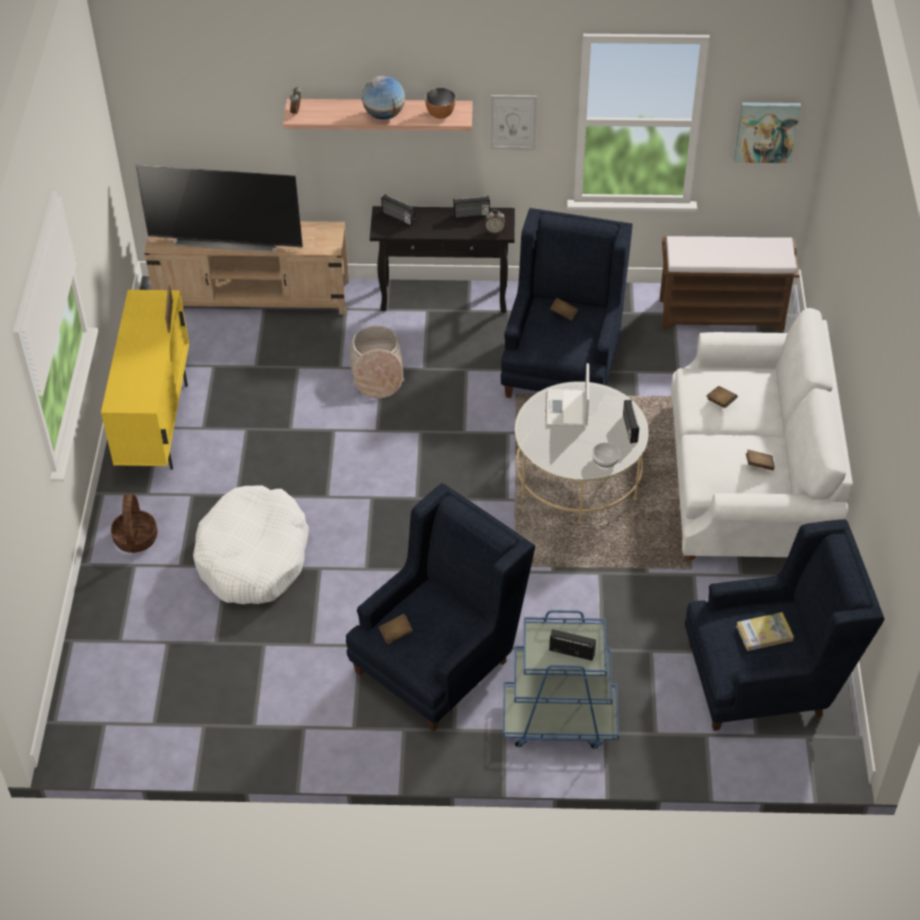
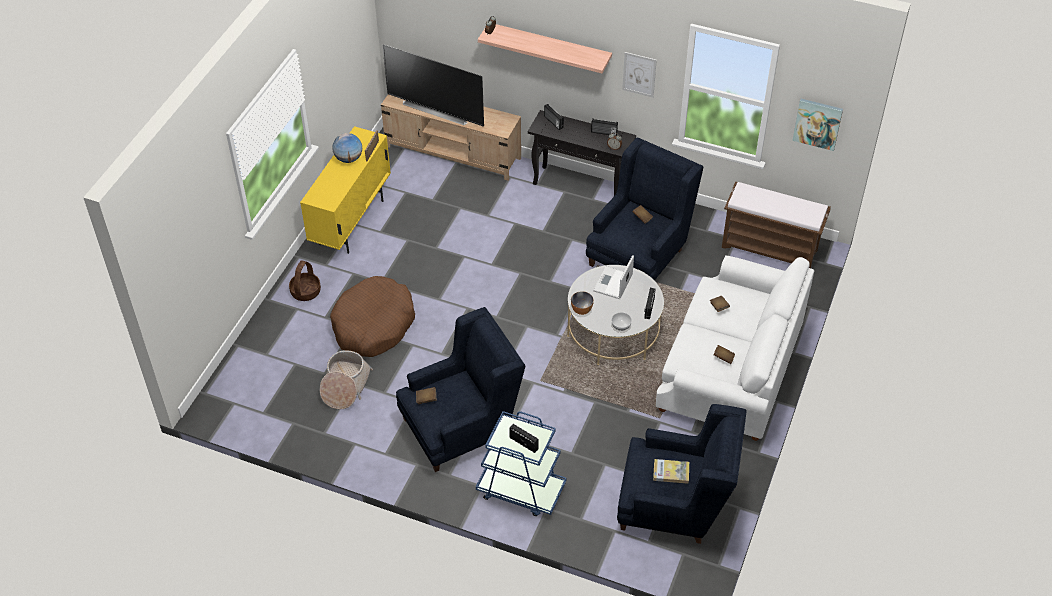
camera: 20 degrees right, 0 degrees up
(253, 557) = (373, 325): white dog bed -> brown dog bed
(377, 372) = (510, 225): basket -> basket (345, 386)
(384, 115) = (547, 49): globe -> globe (348, 159)
(440, 114) = (585, 57): bowl -> bowl (581, 310)

